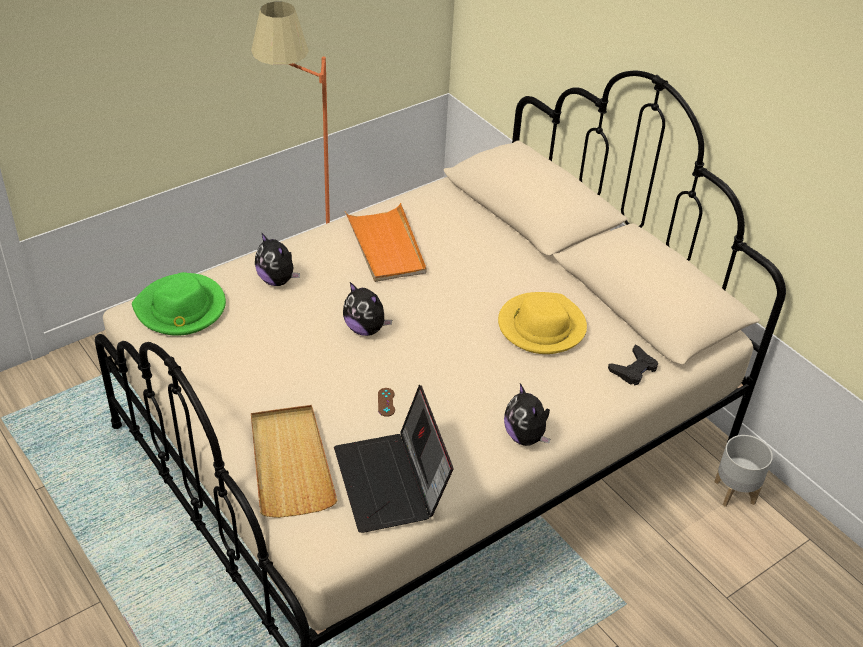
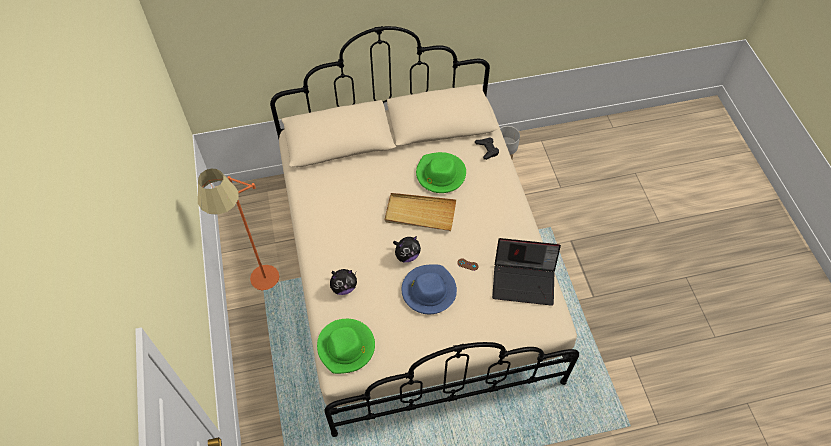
camera: 65 degrees left, 15 degrees up
(290, 463) = (494, 323): beige tray -> beige tray (420, 213)
(314, 369) = (428, 290): none -> blue hat
(386, 246) = (339, 221): orange tray -> none
(525, 436) = (514, 212): plush toy -> none
(541, 327) = (440, 174): yellow hat -> green hat

